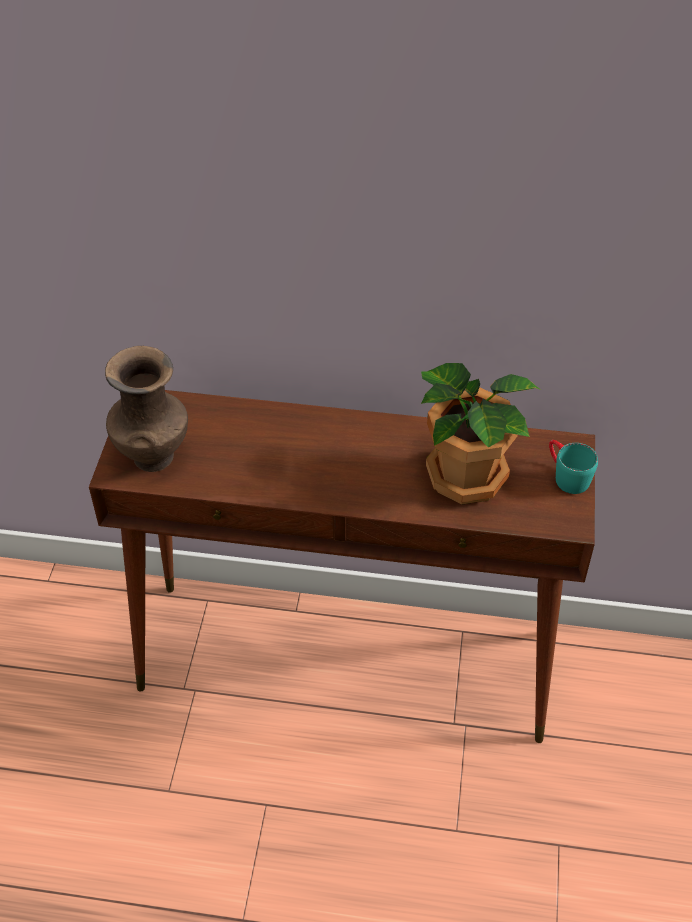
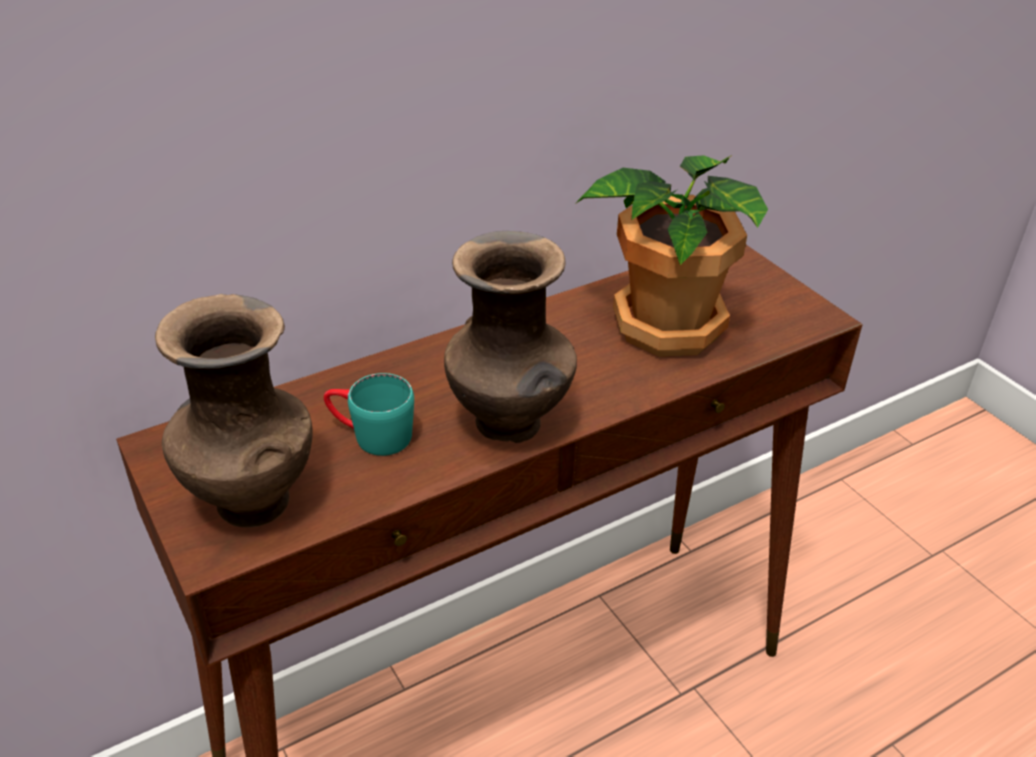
camera: 40 degrees left, 10 degrees down
(310, 486) = (510, 425): none -> brown vase
(566, 475) = (757, 280): turquoise mug -> turquoise mug (370, 435)

